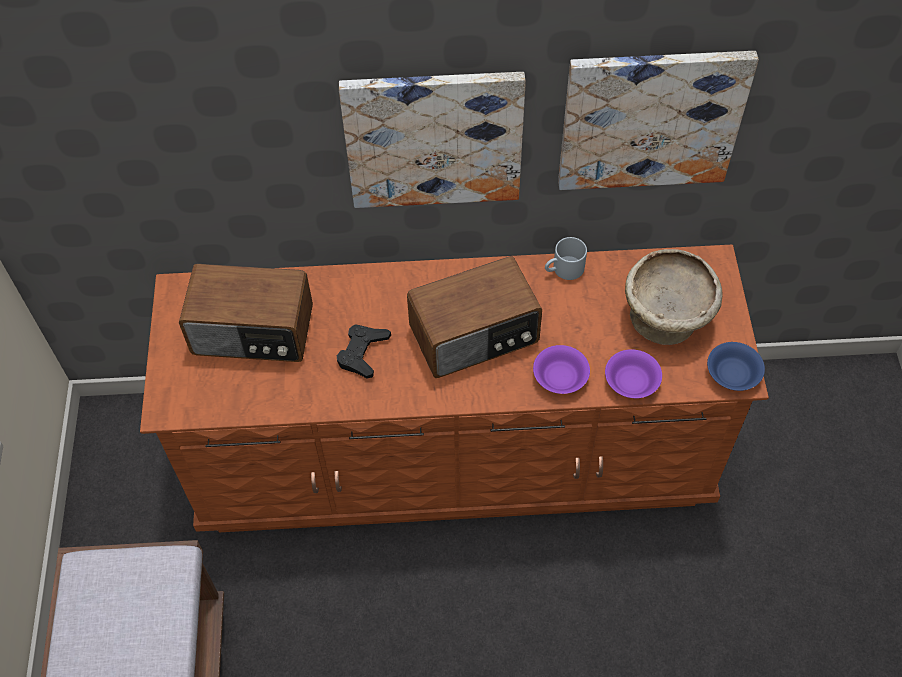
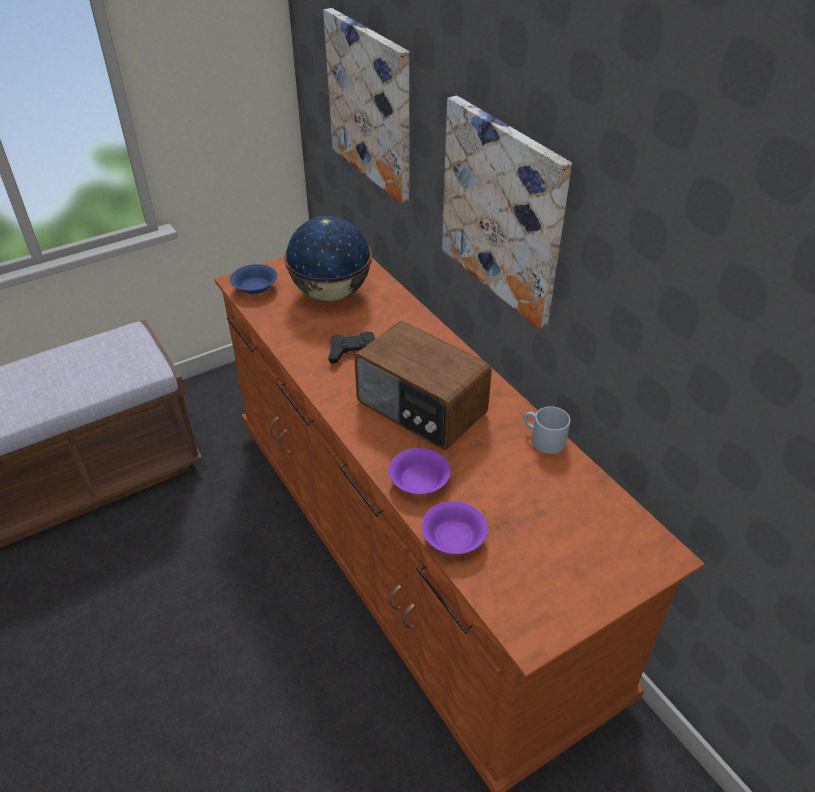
camera: 60 degrees right, 15 degrees down
(253, 332) = (331, 293): radio -> globe
(650, 119) = (665, 309): picture -> picture (371, 104)
(666, 317) = (555, 538): beige bowl -> none
(732, 373) = (531, 625): blue bowl -> blue bowl (256, 287)

